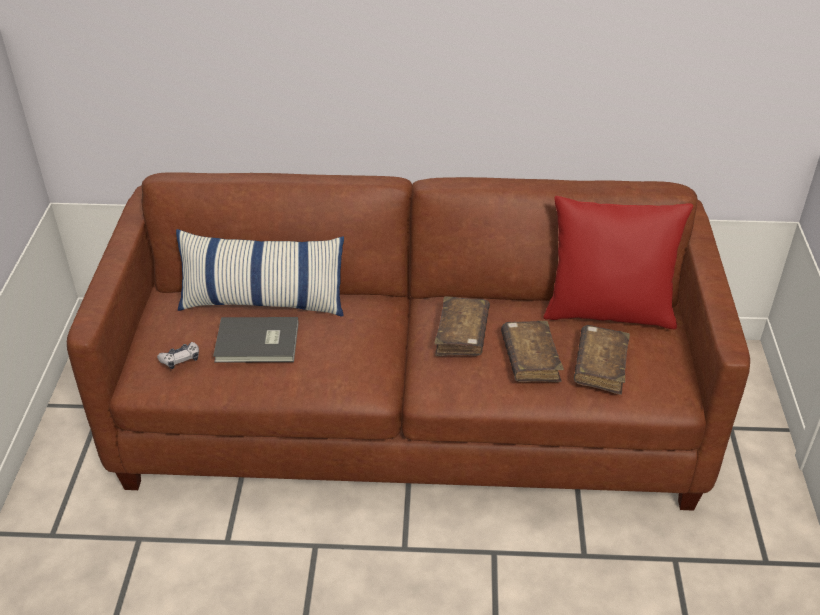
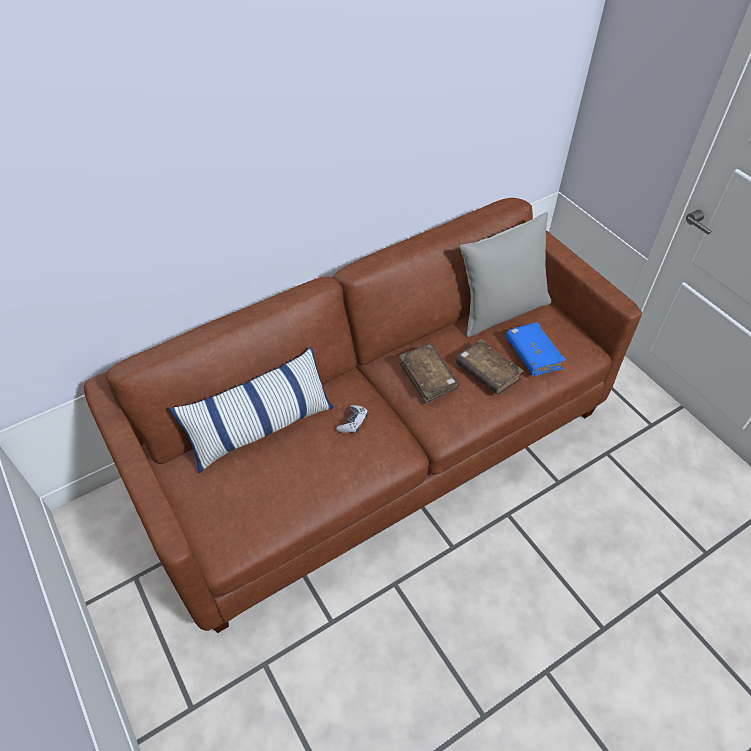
camera: 35 degrees left, 10 degrees up
(180, 359) = (241, 514): game controller -> game controller (353, 423)
(258, 343) = (294, 466): grey book -> none
(600, 366) = (533, 354): brown book -> blue book
(608, 312) = (501, 311): red pillow -> grey pillow

